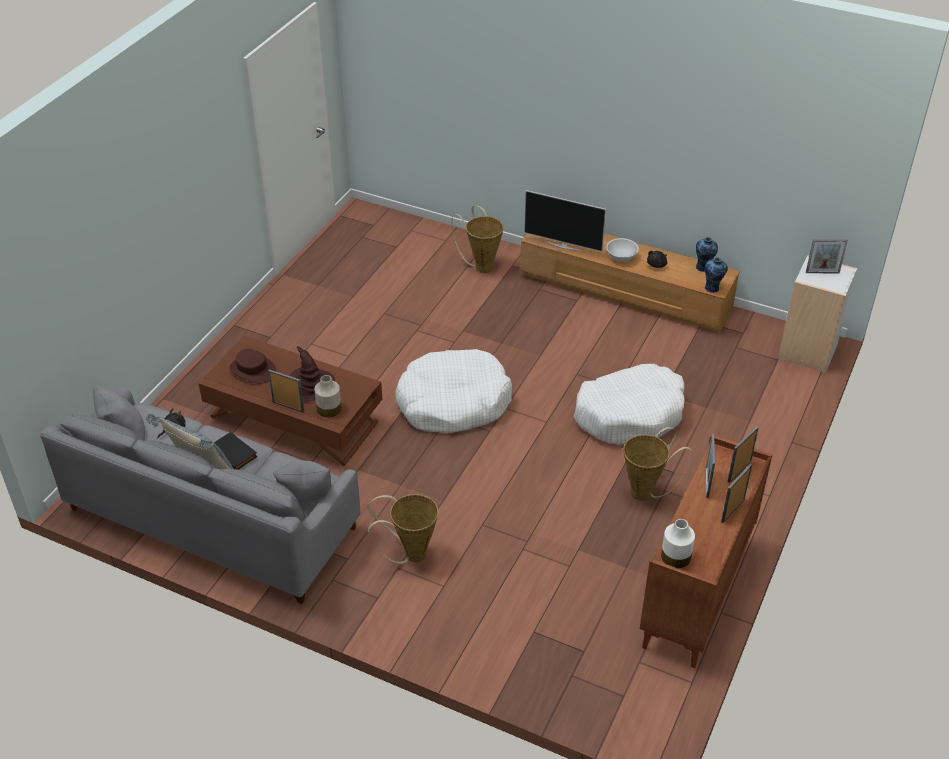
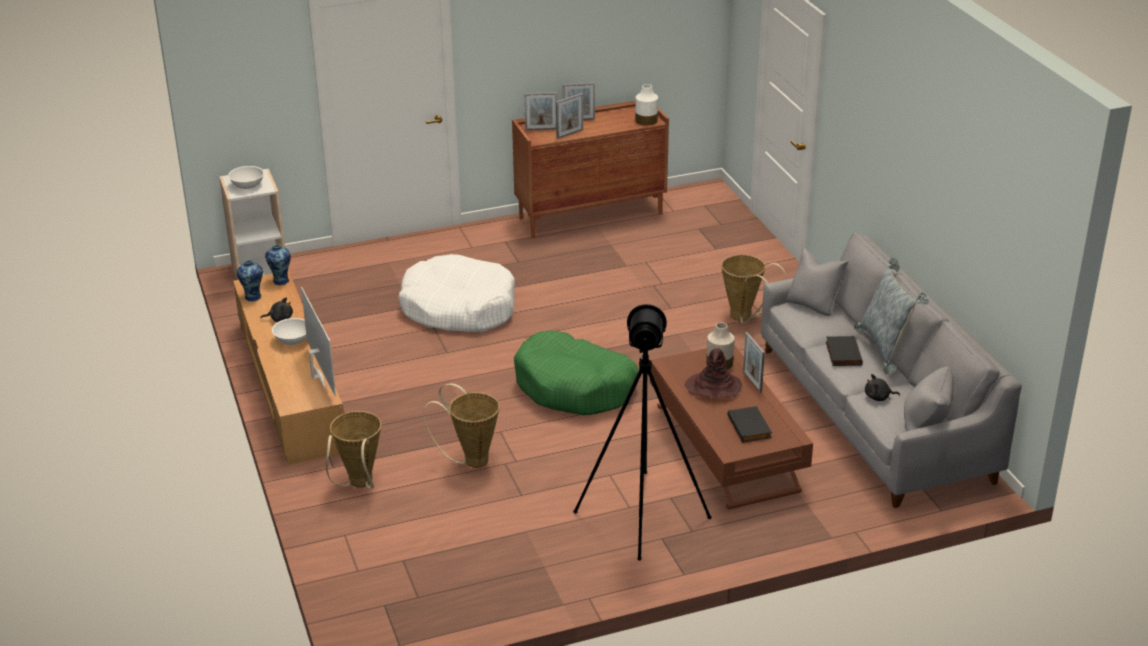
camera: 135 degrees left, 10 degrees down
(252, 370) = (750, 427): brown hat -> black book
(297, 343) = (642, 515): none -> black floor lamp
(453, 402) = (575, 387): white dog bed -> green dog bed
(646, 492) = (531, 267): basket -> basket (471, 460)
(822, 272) = (247, 185): picture frame -> white bowl

